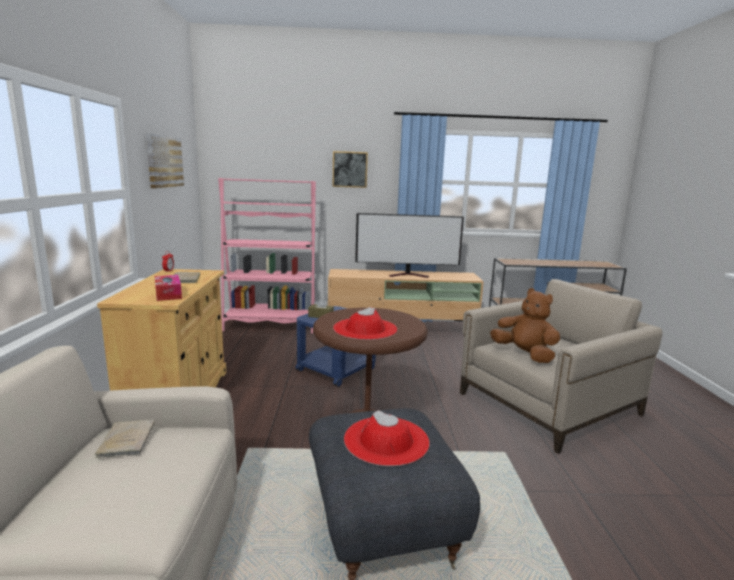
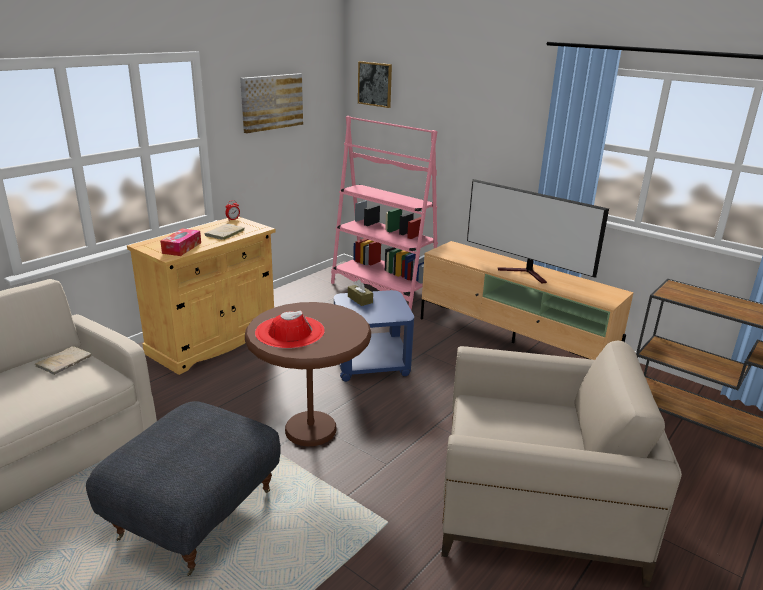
camera: 40 degrees right, 10 degrees up
(350, 169) = (492, 116): picture -> picture (375, 84)
(386, 440) = (186, 442): red hat -> none
(524, 354) = (485, 426): brown plush toy -> none

